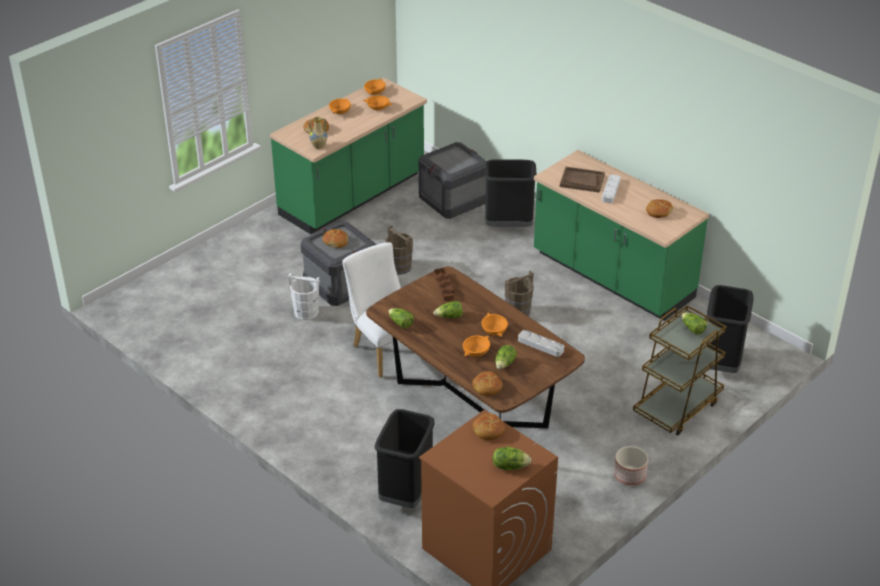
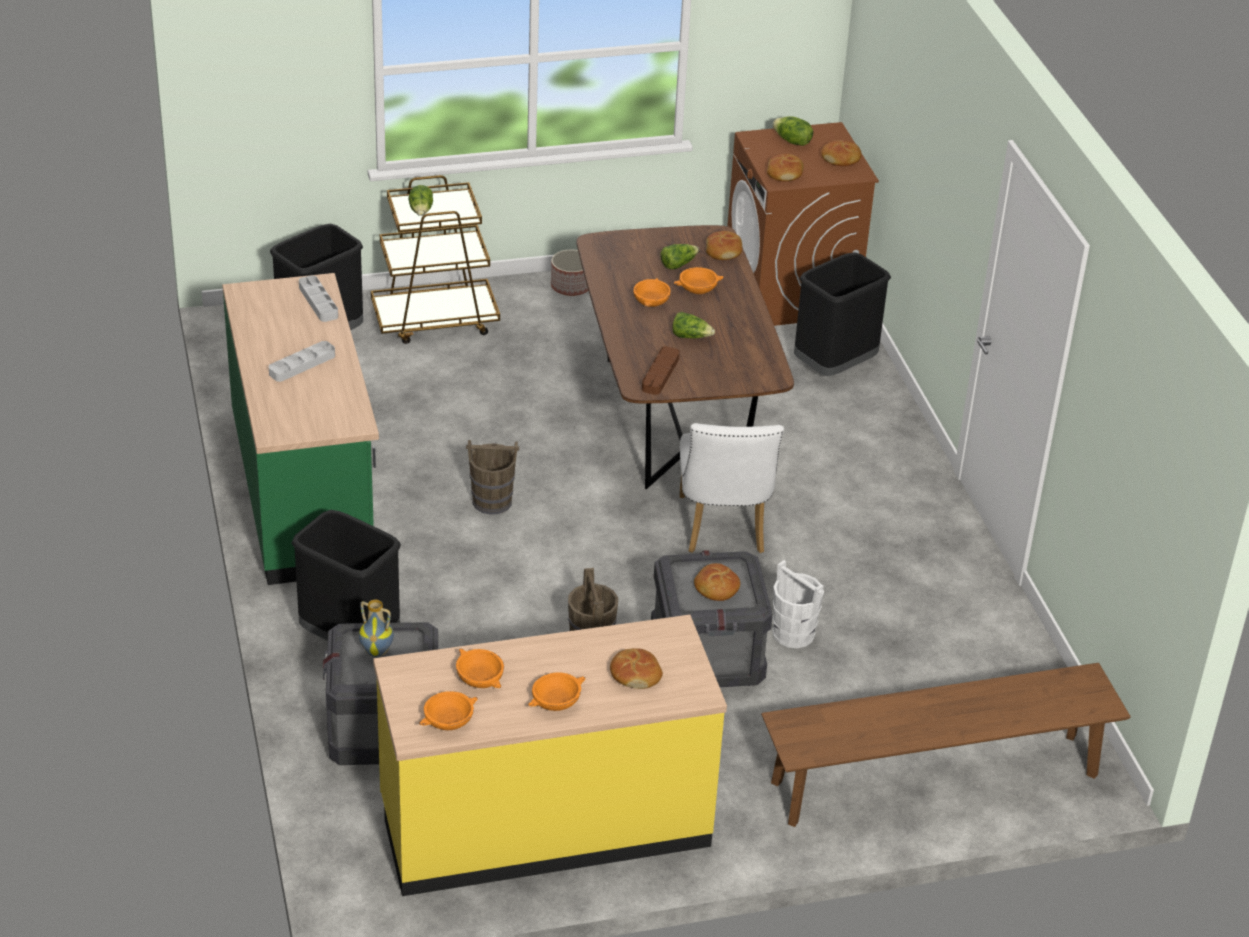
camera: 150 degrees left, 0 degrees up
(194, 276) = (935, 779): none -> brown bench
(318, 147) = (662, 634): vase -> vase (377, 651)
(353, 196) = (544, 824): green counter -> yellow counter
(400, 323) = (760, 353): lettuce -> none
(540, 345) = (614, 265): grey tray -> grey tray (318, 302)
(582, 181) = (321, 395): brown tray -> none
(658, 212) = (283, 311): bread -> bread (841, 159)

